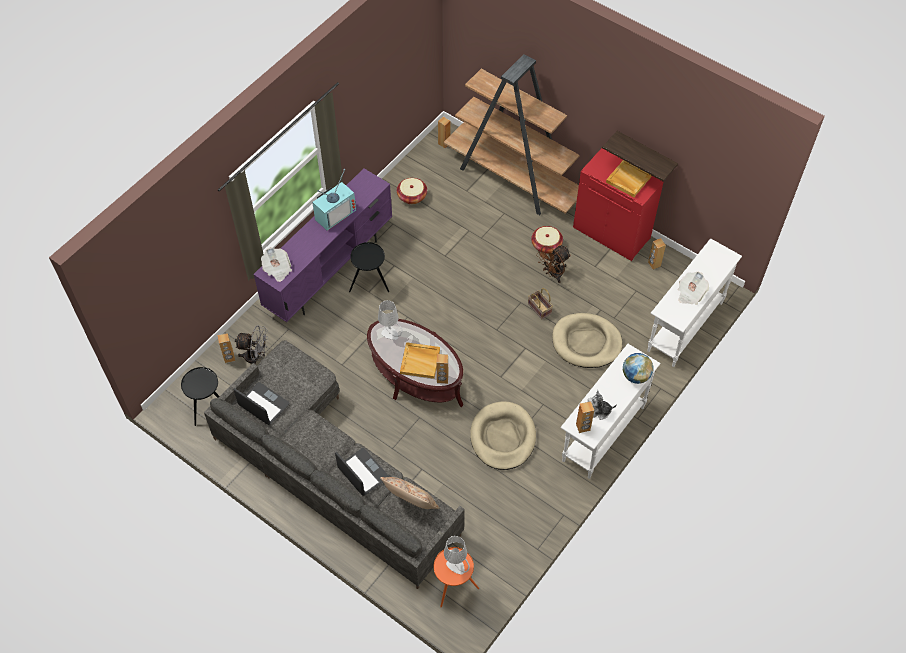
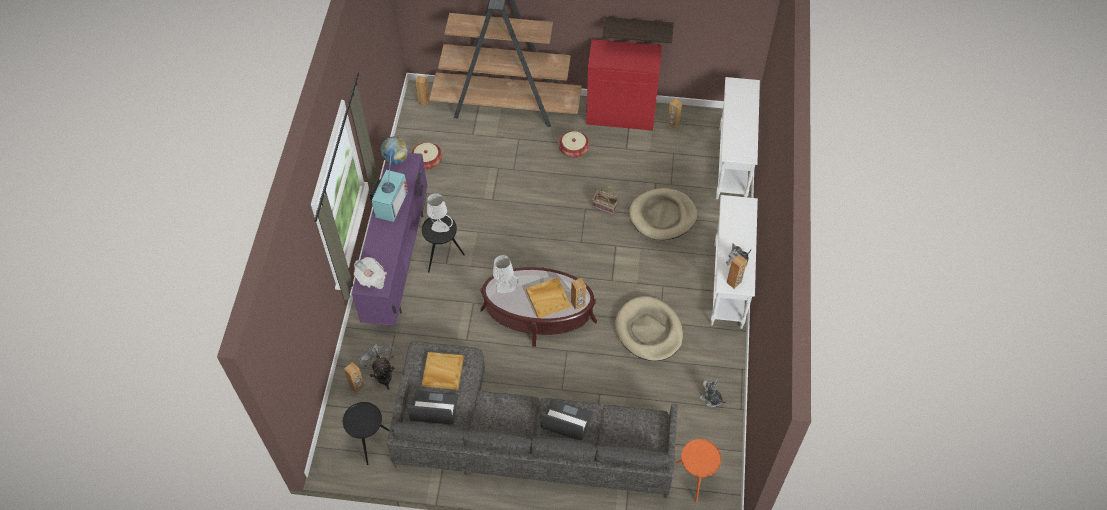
camera: 30 degrees left, 0 degrees up
(256, 358) = (382, 373): grey fan -> grey fan turned 90 degrees counterclockwise
(411, 503) = (626, 425): beige pillow -> none
(456, 565) = (703, 456): grey table lamp -> grey table lamp (440, 227)
(517, 525) = (711, 398): none -> plush toy
(553, 274) = (596, 172): brown fan -> none
(628, 179) = (632, 56): beige tray -> beige tray (442, 372)
(635, 376) = (745, 218): globe -> globe (396, 159)
(690, 293) = (741, 129): newspaper -> none

